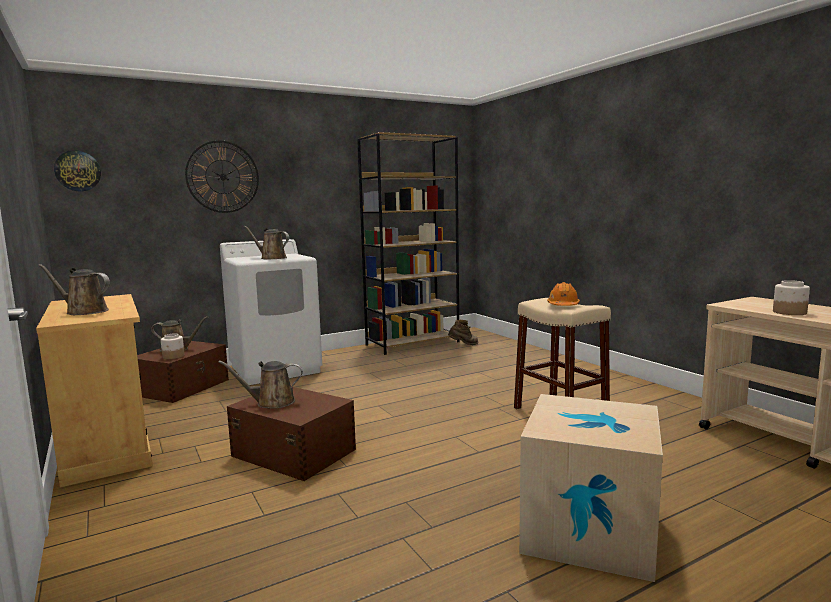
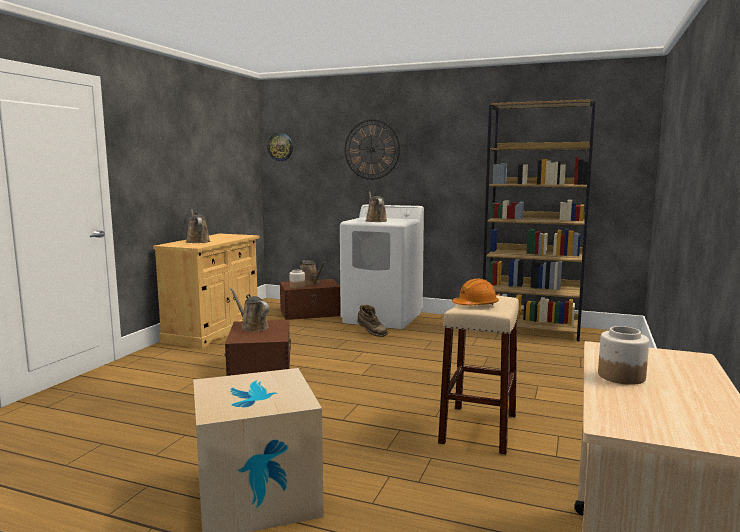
camera: 50 degrees right, 0 degrees up
(463, 345) = (575, 345): brown boot -> brown boot (371, 333)

